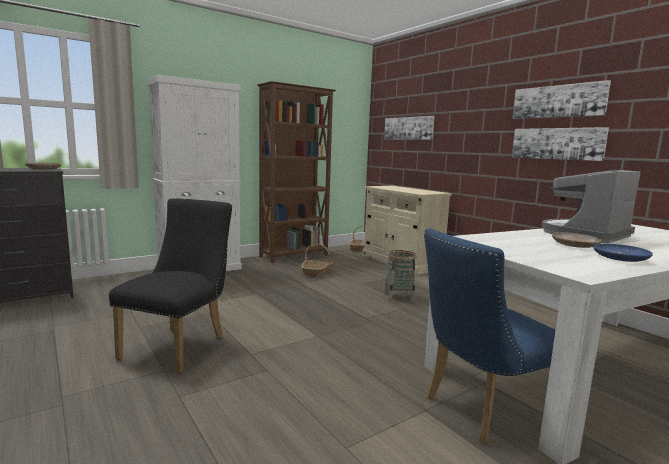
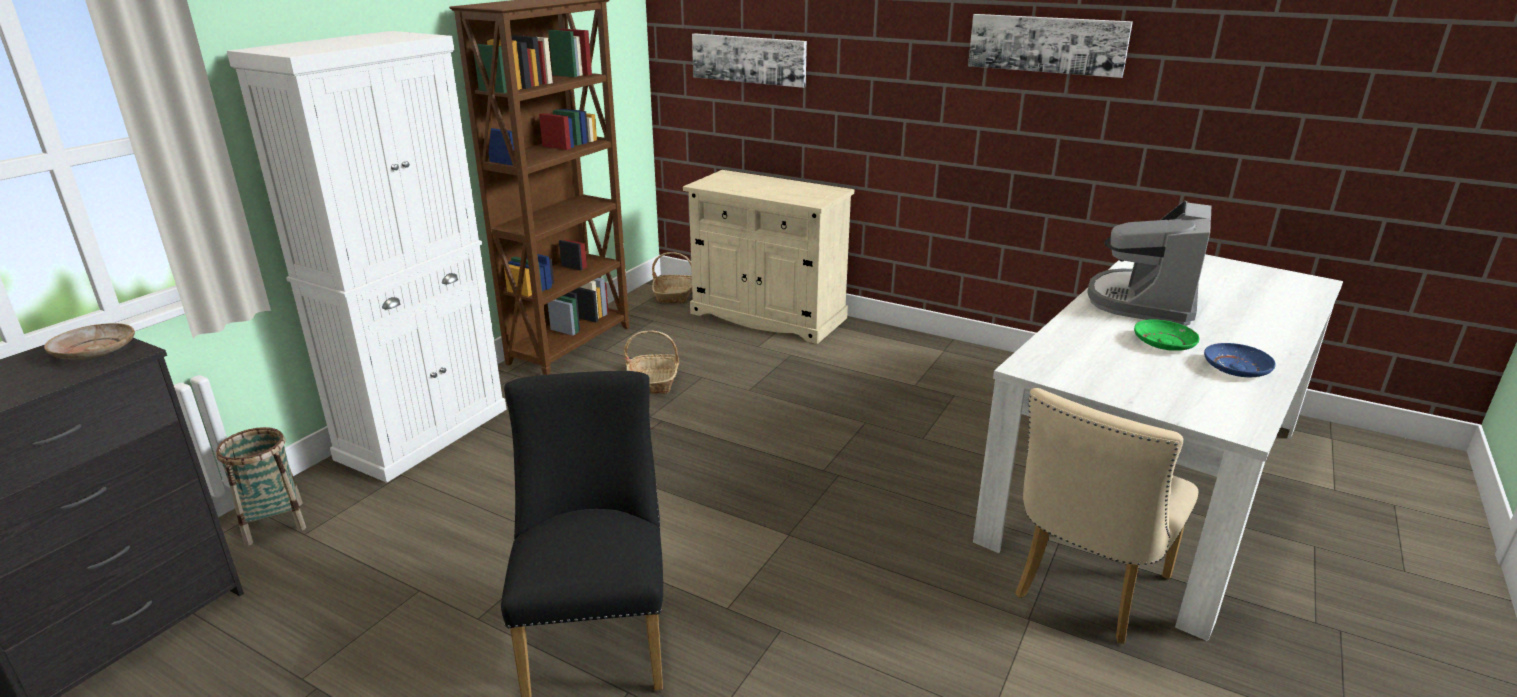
camera: 25 degrees left, 15 degrees up
(399, 297) = (832, 407): basket -> basket (274, 523)
(480, 409) = (1084, 591): blue chair -> beige chair
(557, 143) = (1044, 115): picture -> none
(575, 245) = (1164, 343): beige plate -> green plate

